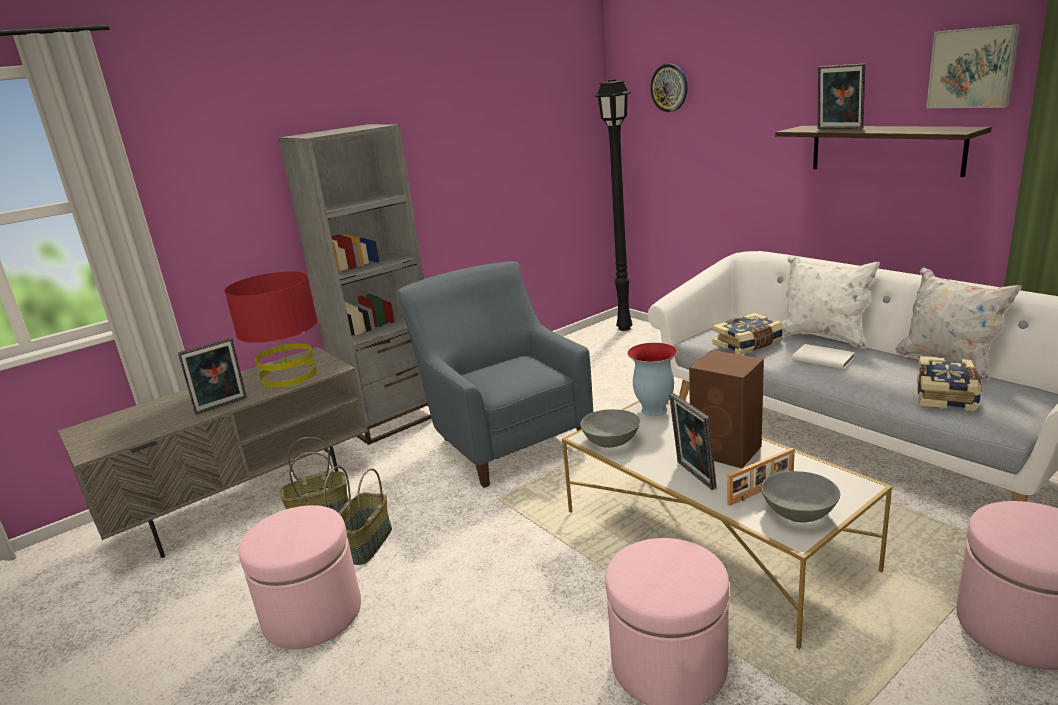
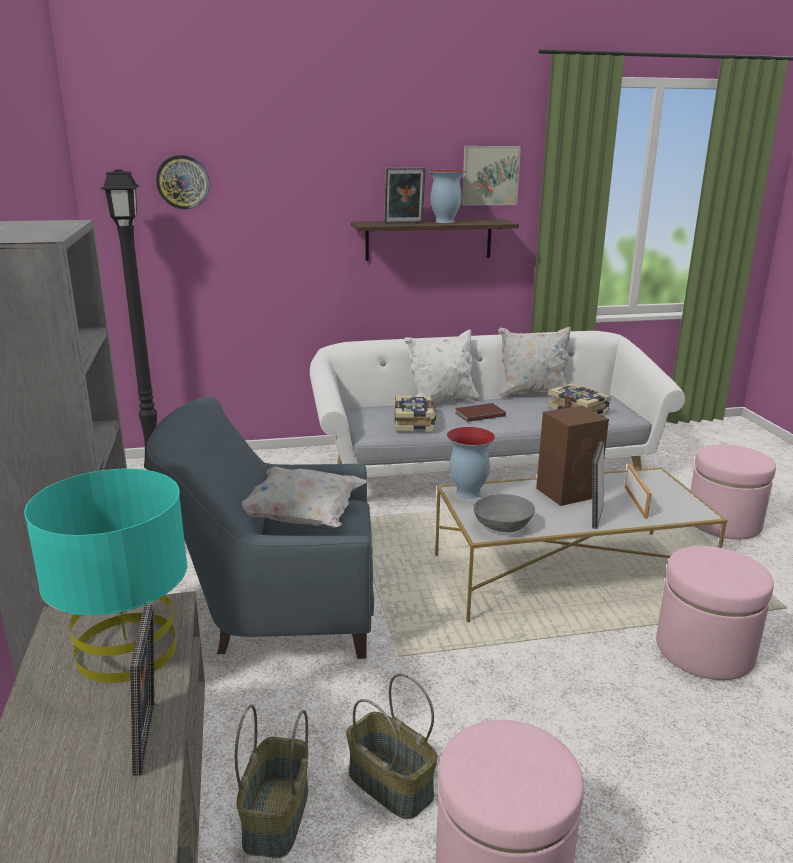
camera: 65 degrees left, 0 degrees up
(289, 375) = (126, 650): red table lamp -> turquoise table lamp
(505, 368) = (302, 518): none -> white pillow
(692, 476) = (594, 516): picture frame -> picture frame turned 105 degrees clockwise
(800, 512) = (672, 501): grey bowl -> none
(822, 358) = (479, 414): white book -> brown book
(889, 128) = (444, 222): none -> vase

